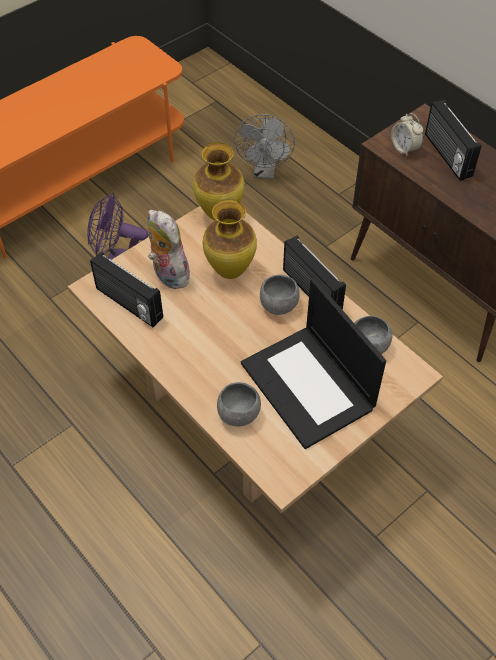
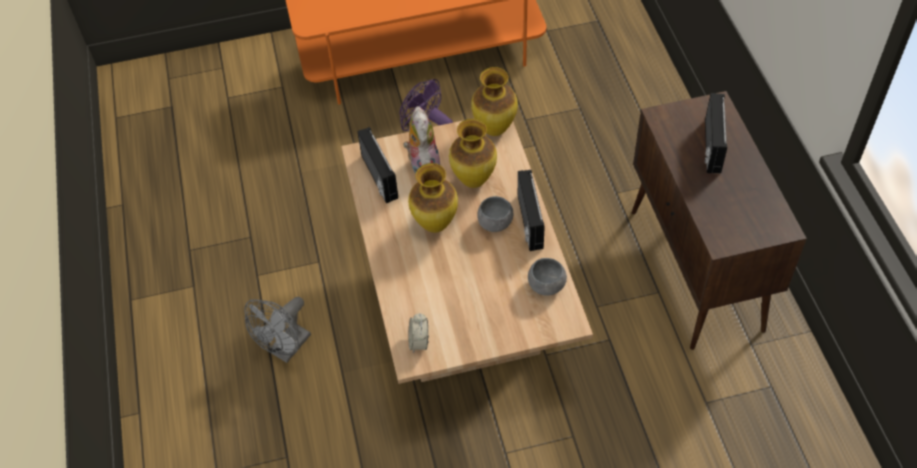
camera: 30 degrees right, 0 degrees up
(219, 330) = (435, 225): none -> vase
(239, 414) = (410, 296): grey bowl -> none
(265, 172) = (602, 104): grey fan -> grey fan (286, 349)
(309, 386) = (478, 297): laptop -> none
(404, 148) = (677, 126): alarm clock -> alarm clock (419, 342)

